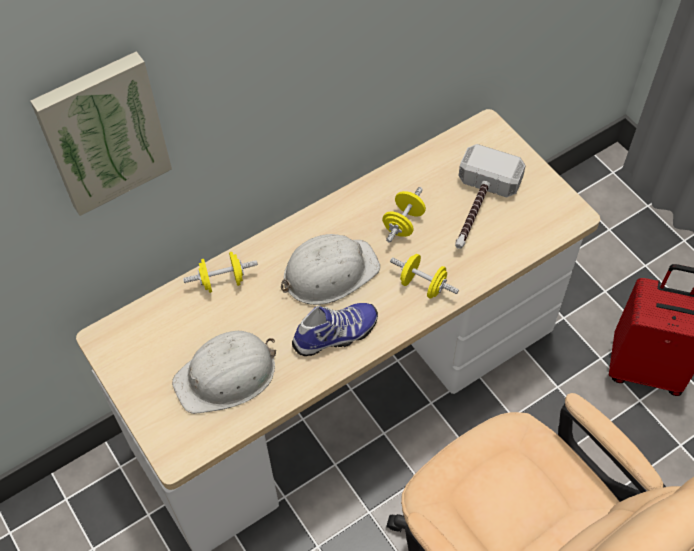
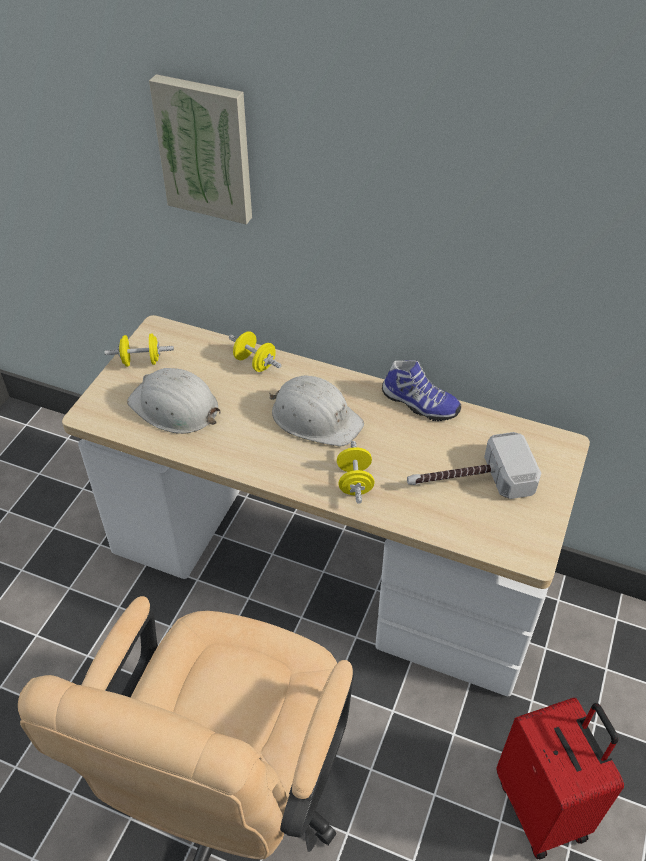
camera: 55 degrees right, 10 degrees down
(336, 335) = (259, 451): shoe -> shoe (419, 404)
(403, 223) = (405, 439): yellow dumbbell -> yellow dumbbell (141, 361)

